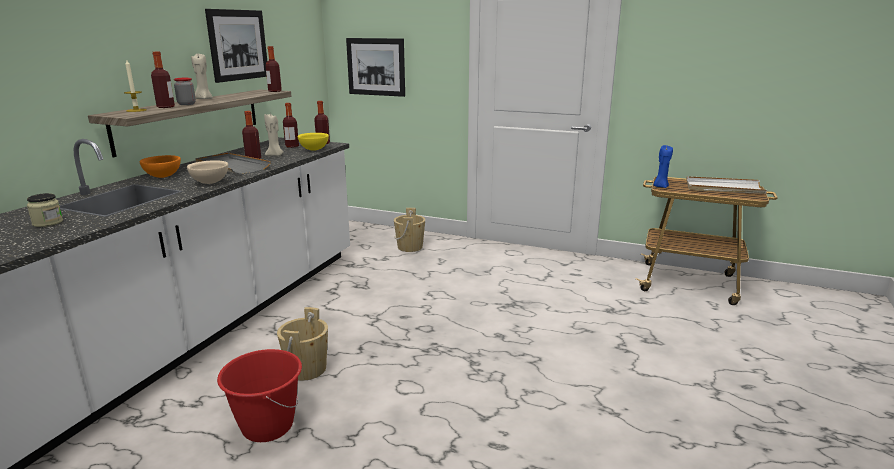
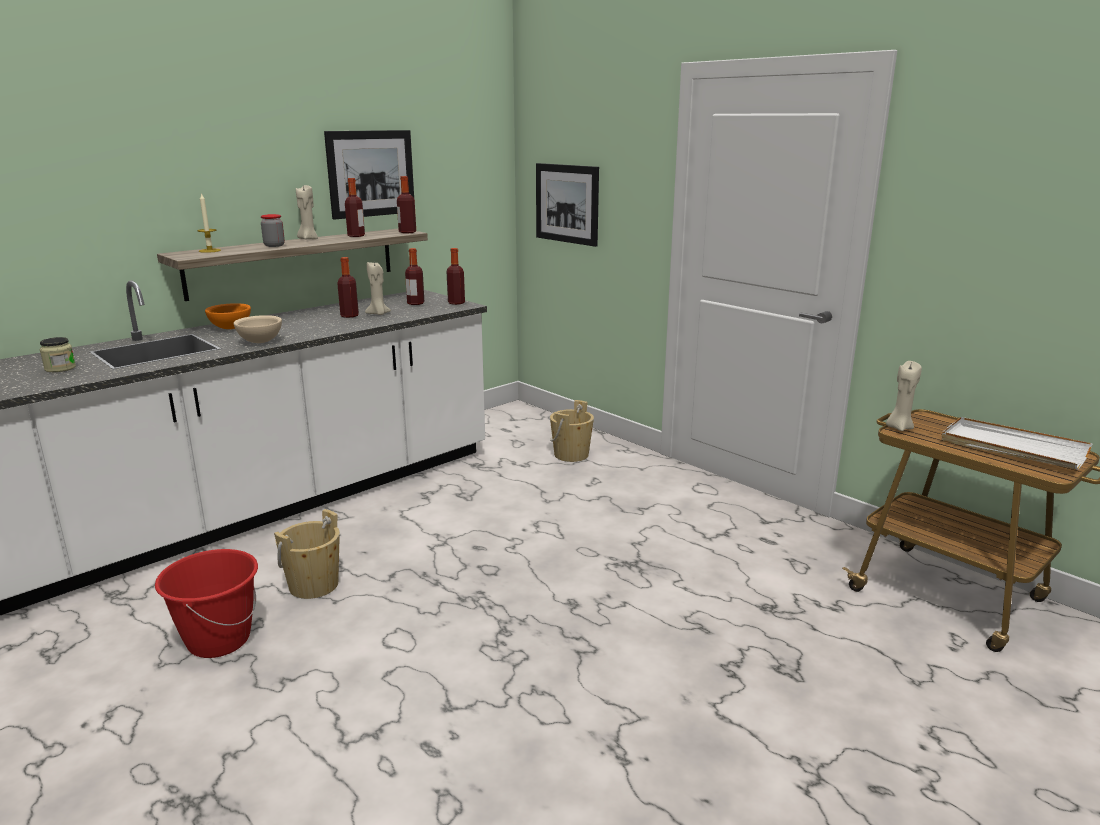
camera: 25 degrees right, 0 degrees up
(165, 107) = (246, 248): bottle -> bottle (356, 236)
(231, 166) = (312, 323): grey tray -> none
(314, 150) = (431, 311): yellow bowl -> none
(660, 186) = (899, 427): blue candle -> beige candle

